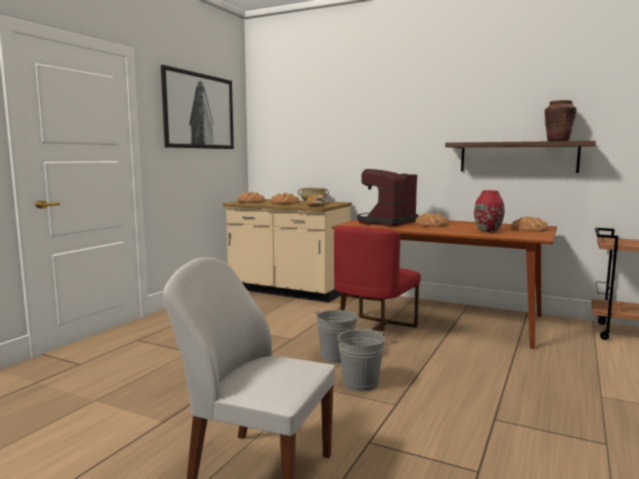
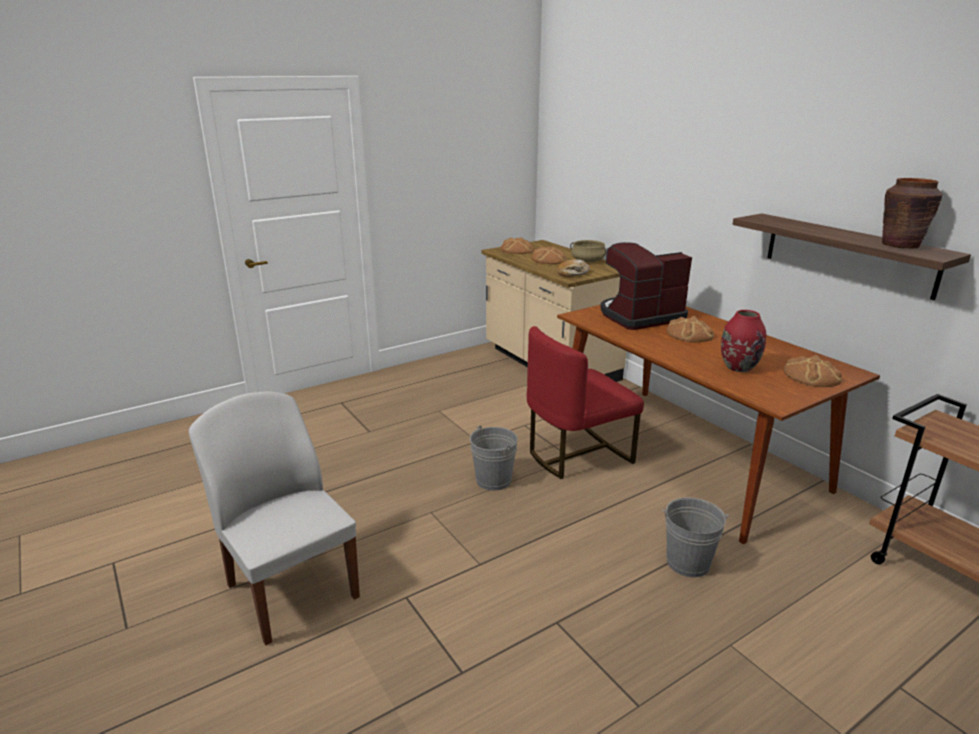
camera: 30 degrees right, 15 degrees up
(198, 111) = (455, 136): picture -> none
(360, 383) = (477, 524): grey bucket -> grey bucket (688, 562)

